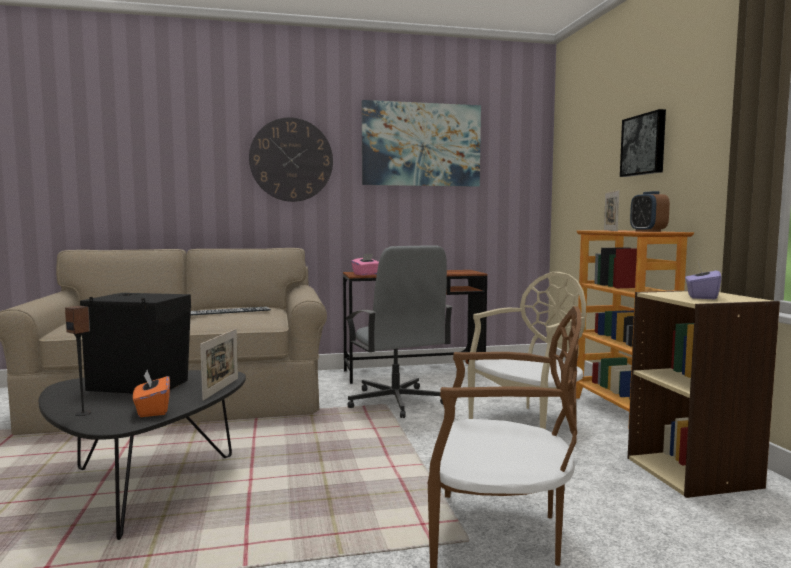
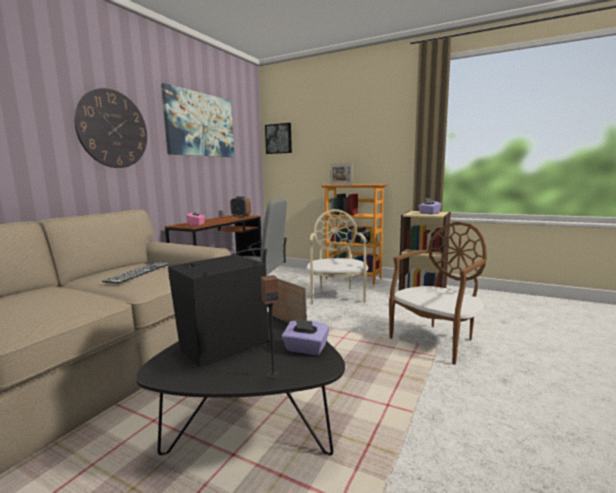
camera: 50 degrees left, 5 degrees up
(152, 410) = (305, 349): orange tissue box -> purple tissue box
(644, 145) = (347, 138): picture -> picture (279, 138)
(648, 231) = (368, 184): alarm clock -> alarm clock (241, 216)

